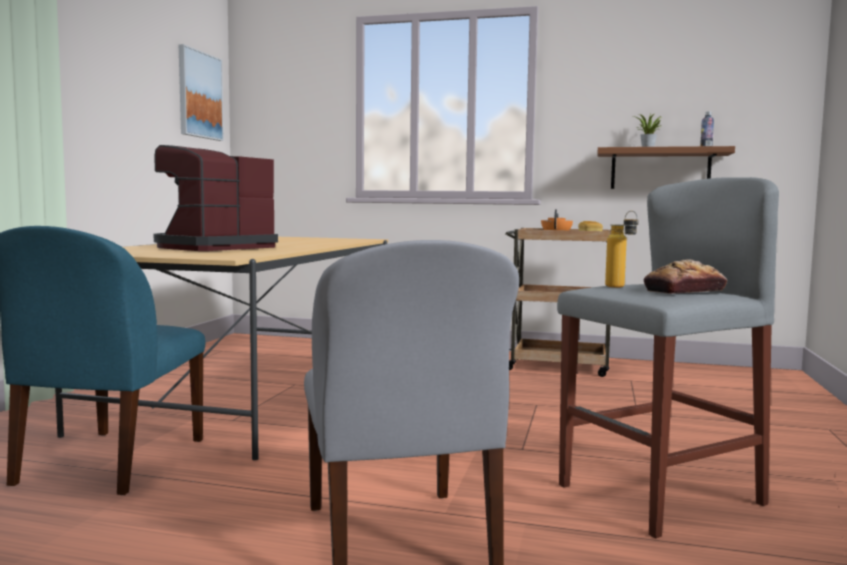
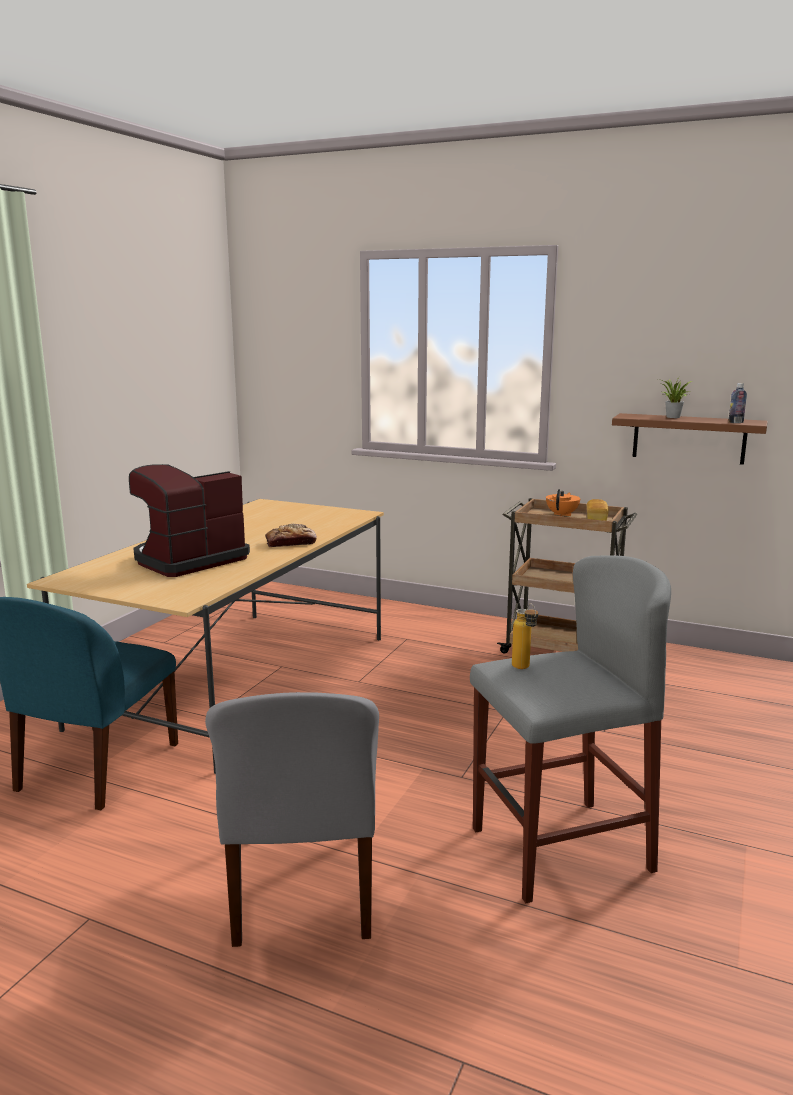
camera: 10 degrees right, 10 degrees up
(199, 95) = (197, 344): picture -> none
(684, 291) = (577, 683): bread -> bread (291, 543)

